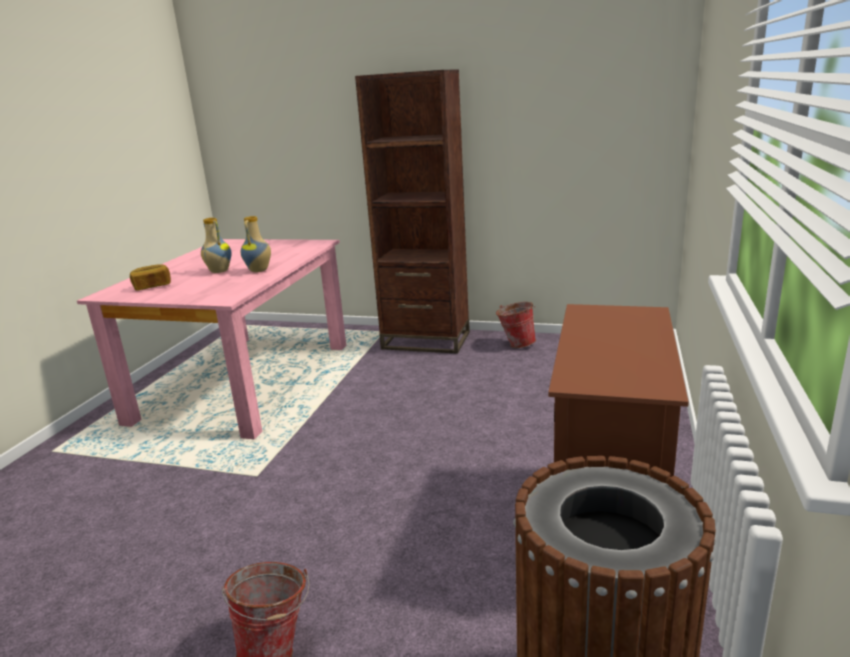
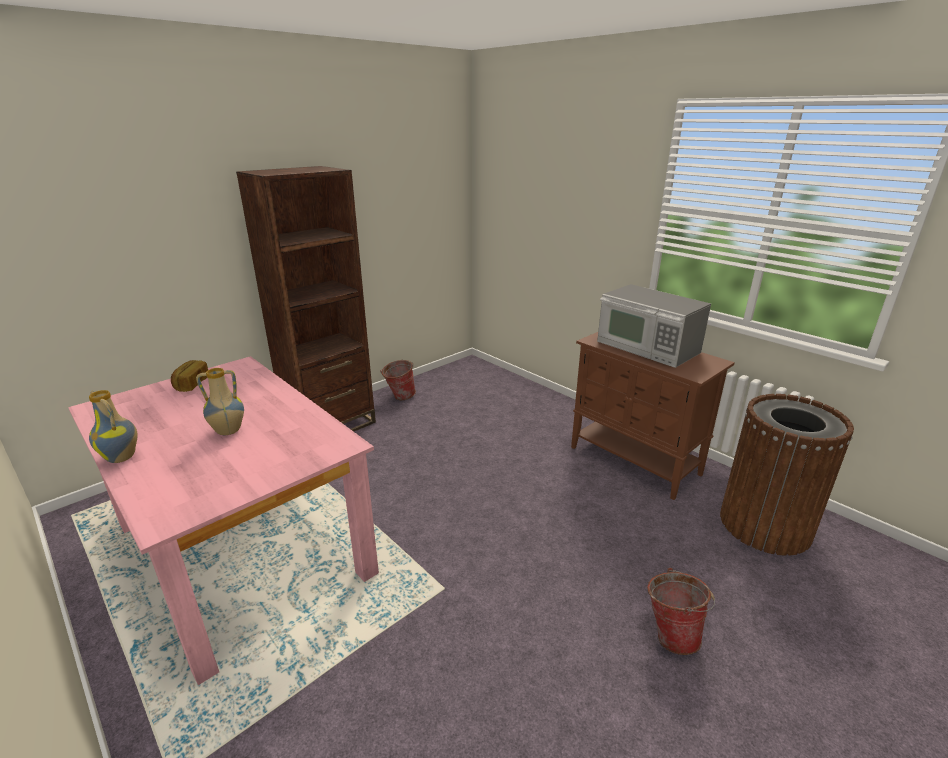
camera: 60 degrees left, 5 degrees up
(152, 286) = (201, 481): bread -> bread (191, 384)
(259, 270) = (276, 410): vase -> vase (122, 457)
(621, 338) = (647, 347): none -> microwave

